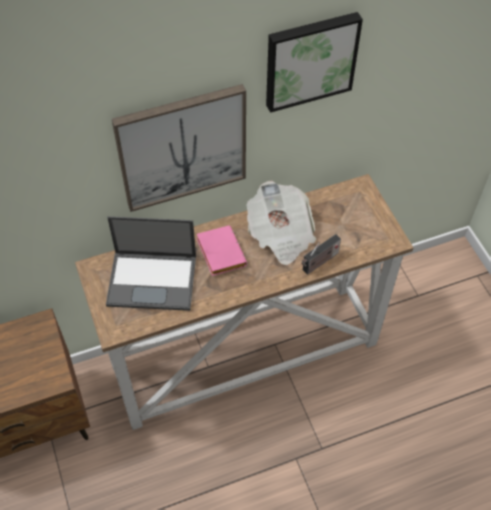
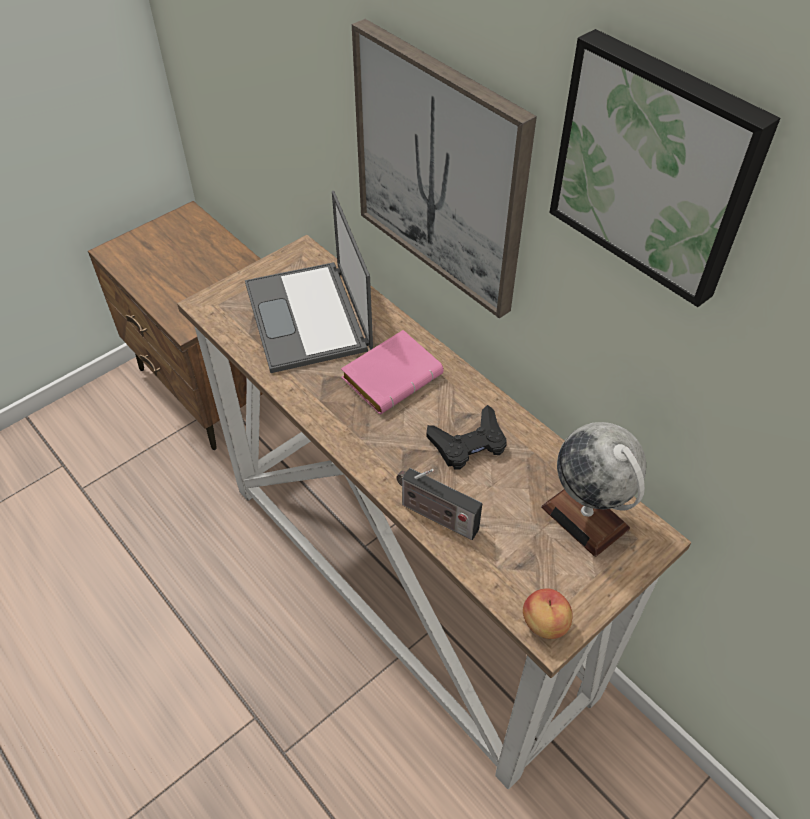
camera: 70 degrees right, 5 degrees down
(280, 234) = (468, 443): newspaper -> black game controller
(342, 205) = (585, 517): none -> globe
(390, 241) = (544, 624): none -> apple

